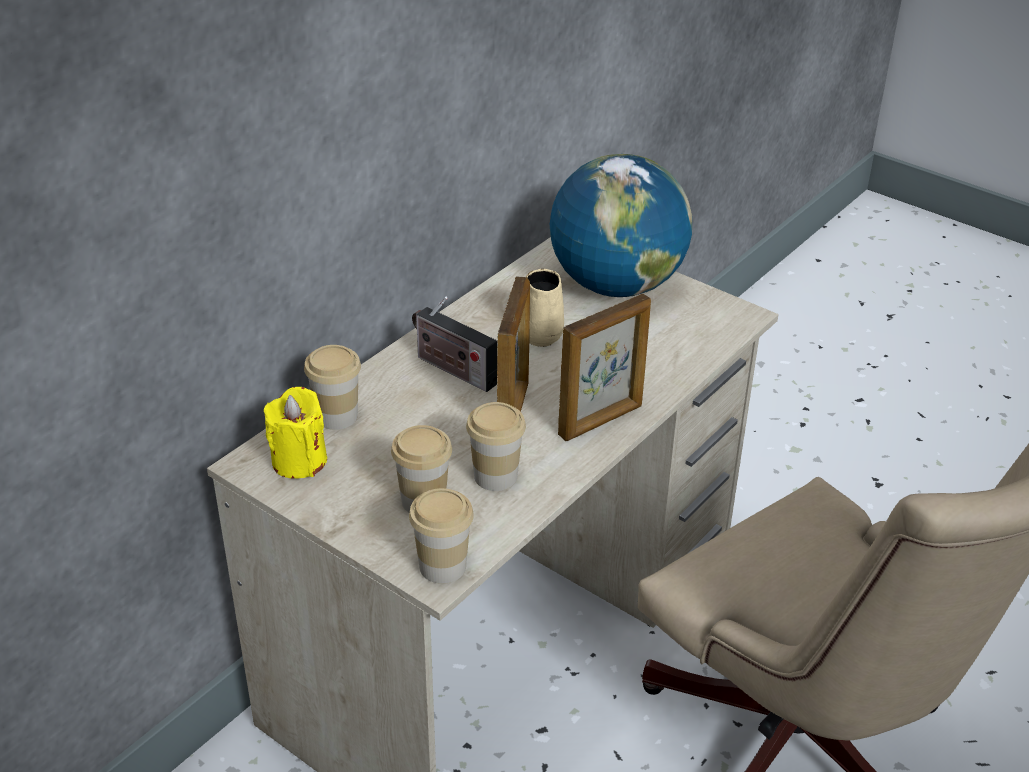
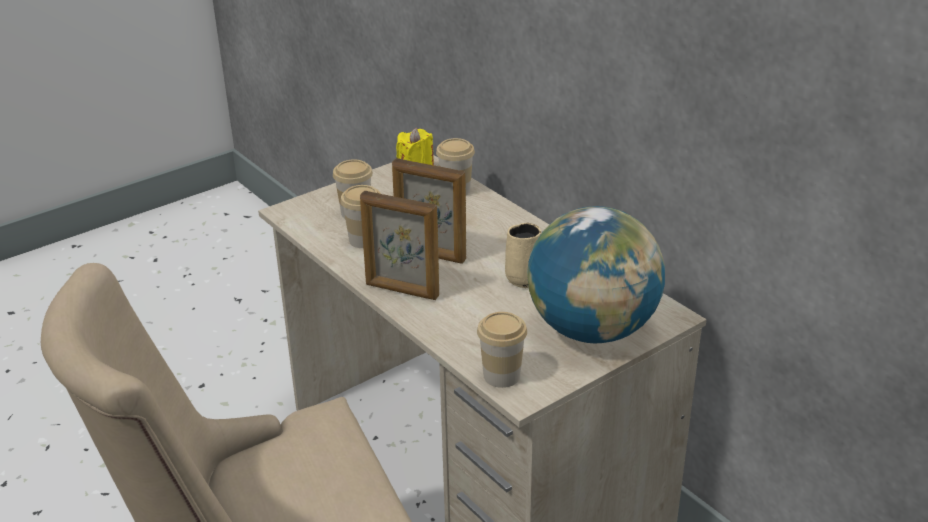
camera: 105 degrees right, 5 degrees down
(442, 566) = (293, 214): cup -> cup (501, 375)
(452, 369) = (492, 236): radio -> none
(601, 421) = (402, 290): picture frame -> picture frame turned 45 degrees counterclockwise

